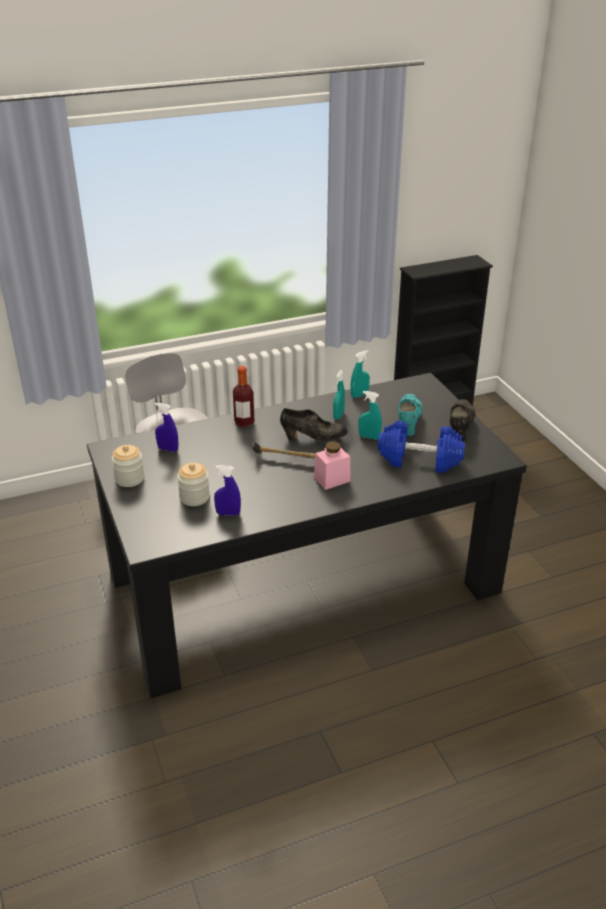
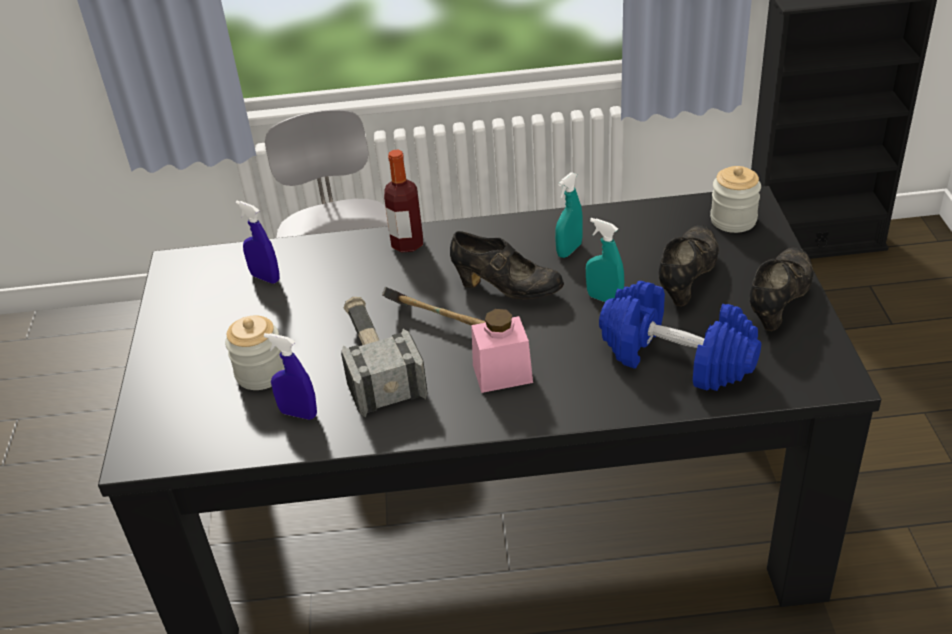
camera: 20 degrees right, 5 degrees up
(129, 479) = (181, 323): jar -> jar (733, 220)
(258, 483) = (375, 362): none -> hammer
(359, 395) = (622, 215): turquoise spray bottle -> none
(408, 422) = (687, 278): turquoise shoe -> black shoe

